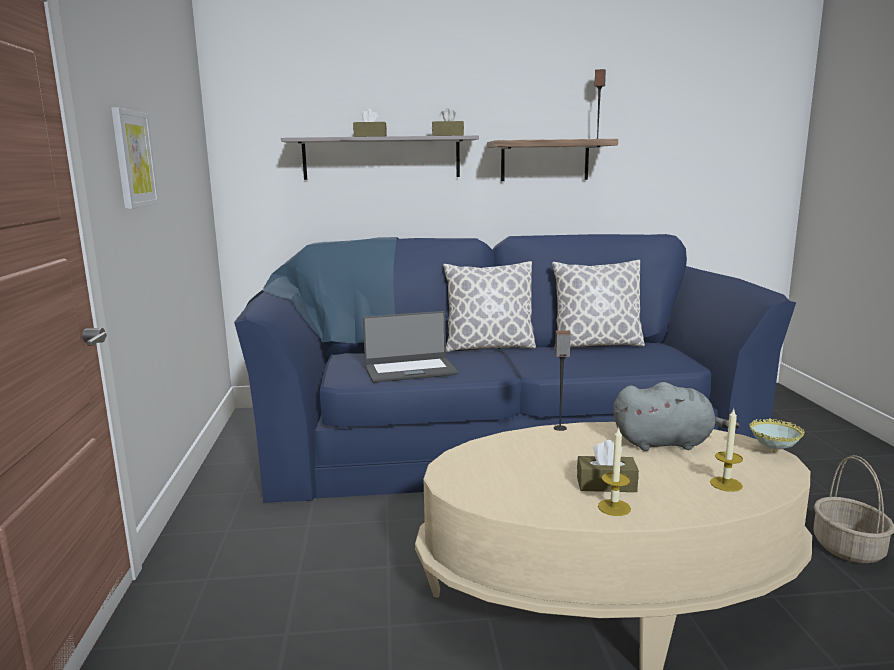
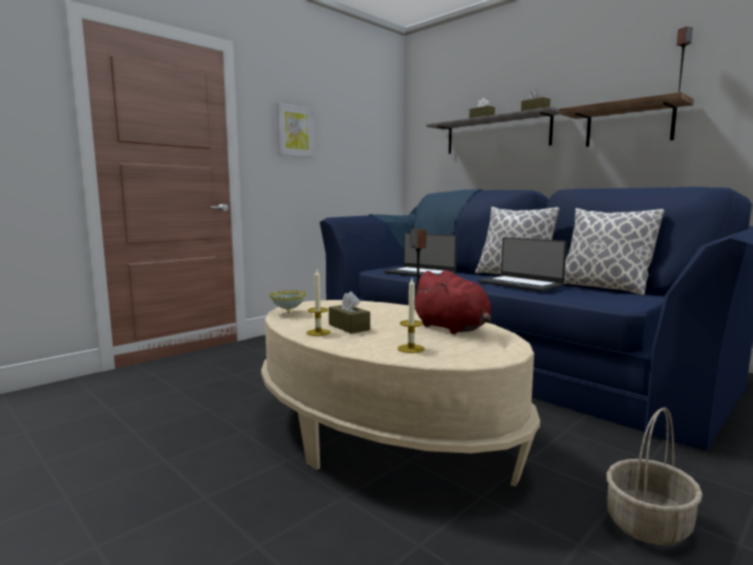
camera: 50 degrees right, 5 degrees down
(547, 360) = (520, 284): none -> laptop
(666, 443) = (453, 328): grey plush toy -> red plush toy
(773, 452) = (511, 353): bowl -> bowl (288, 313)

